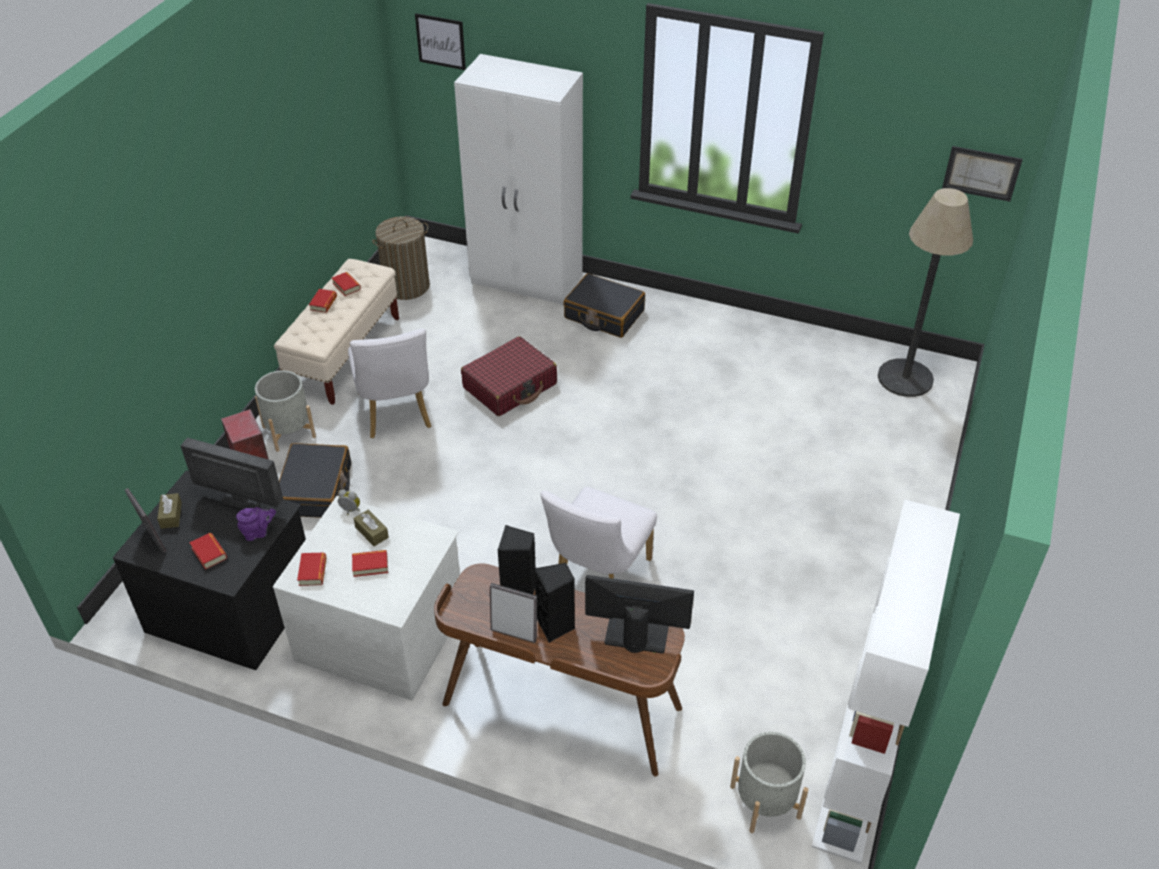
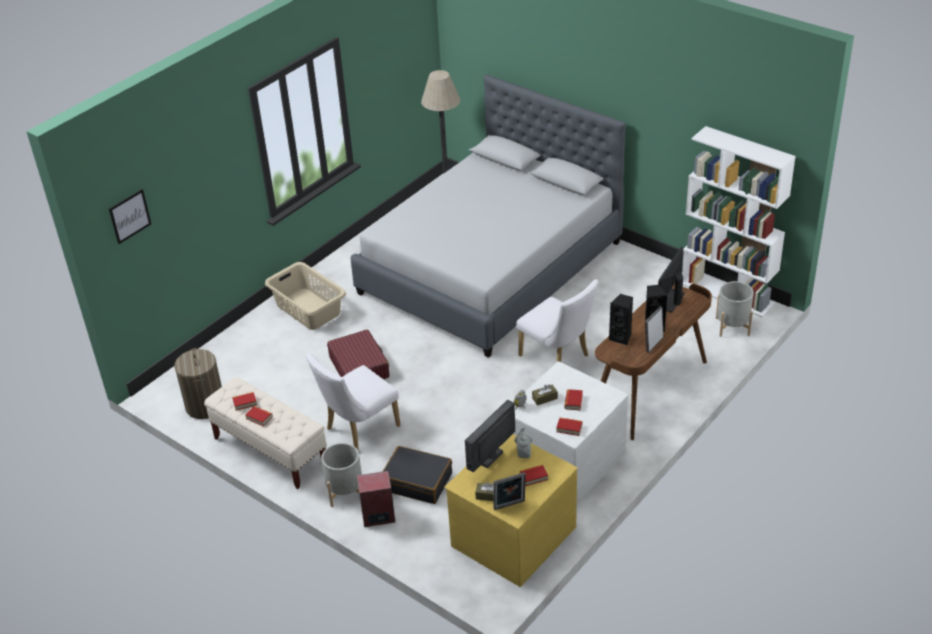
camera: 70 degrees left, 5 degrees down
(233, 604) = (512, 535): black dresser -> yellow dresser
(258, 532) = (523, 451): purple teapot -> grey teapot
(396, 415) = (358, 430): white chair -> white chair turned 135 degrees clockwise
(527, 280) = (243, 339): white wardrobe -> none
(604, 315) = (308, 309): black suitcase -> beige laundry basket
(770, 461) = (491, 268): none -> grey bed
(981, 173) = (420, 60): picture -> none

